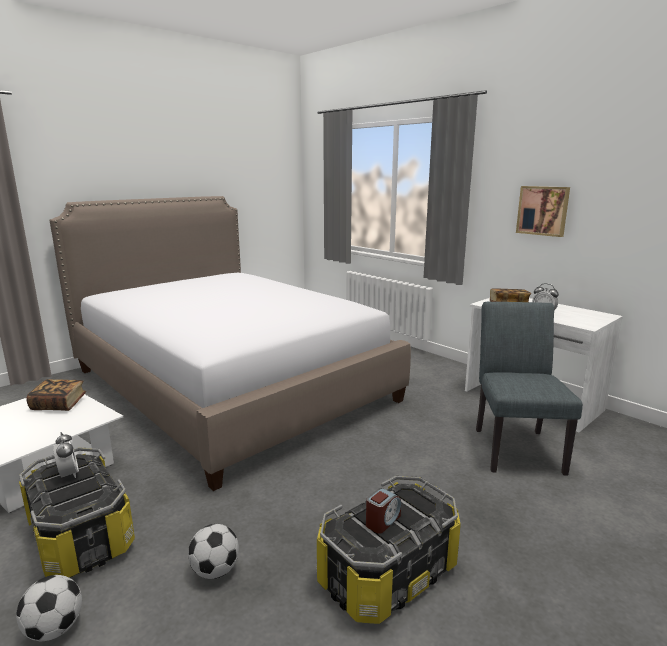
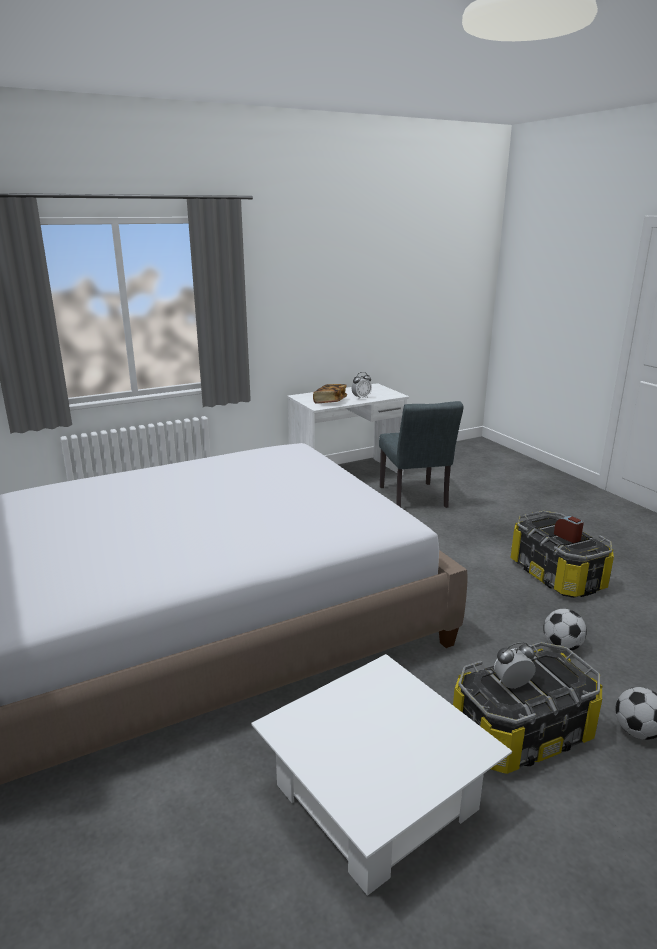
camera: 75 degrees left, 5 degrees up
(59, 404) = (332, 718): book -> none
(515, 446) = (415, 499): grey chair -> grey chair turned 120 degrees counterclockwise
(543, 210) = (309, 311): picture -> none

